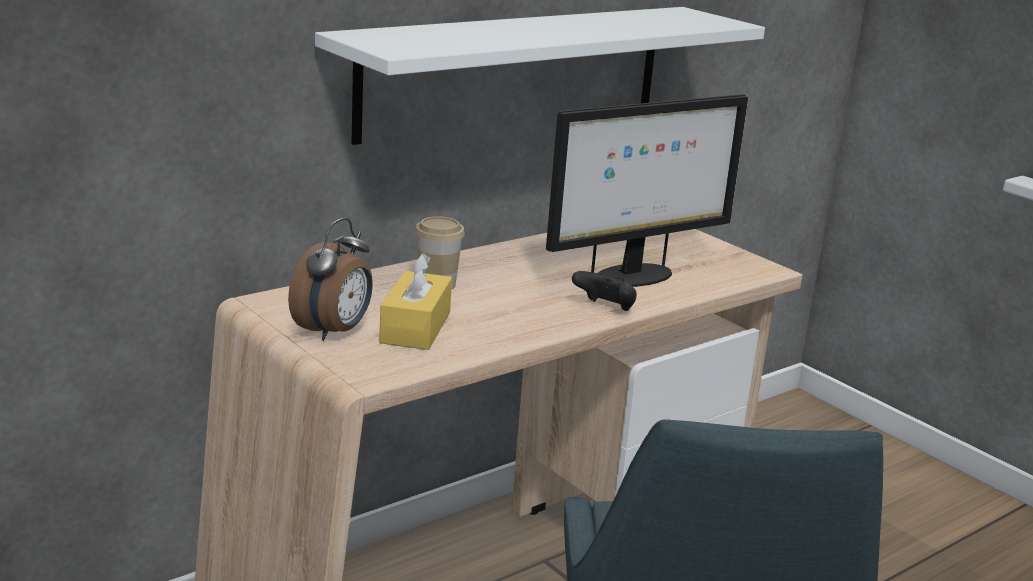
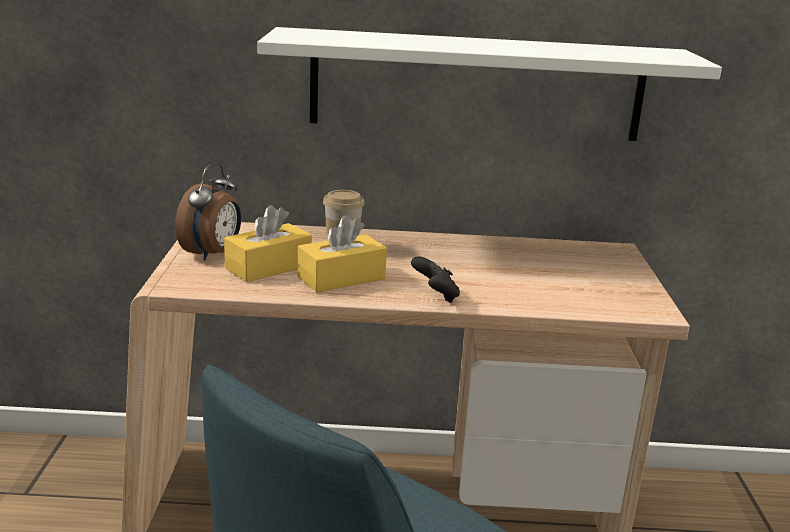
camera: 40 degrees right, 0 degrees up
(334, 332) = (213, 254): alarm clock -> alarm clock turned 45 degrees counterclockwise
(500, 317) = (341, 278): none -> yellow tissue box
(632, 276) = (510, 282): monitor -> none

